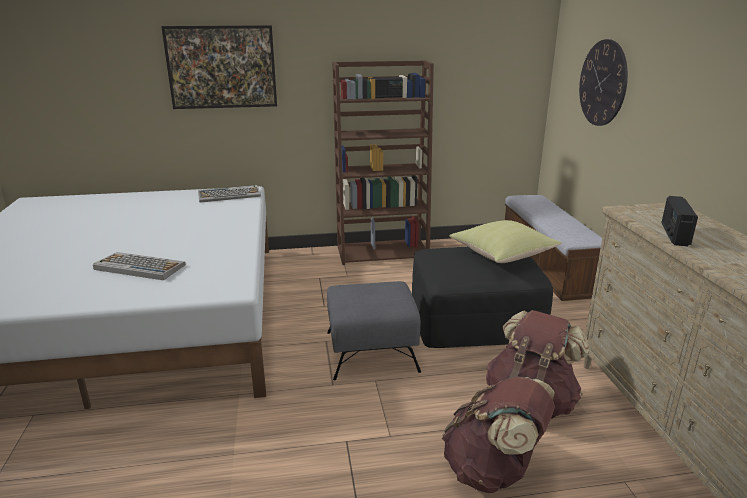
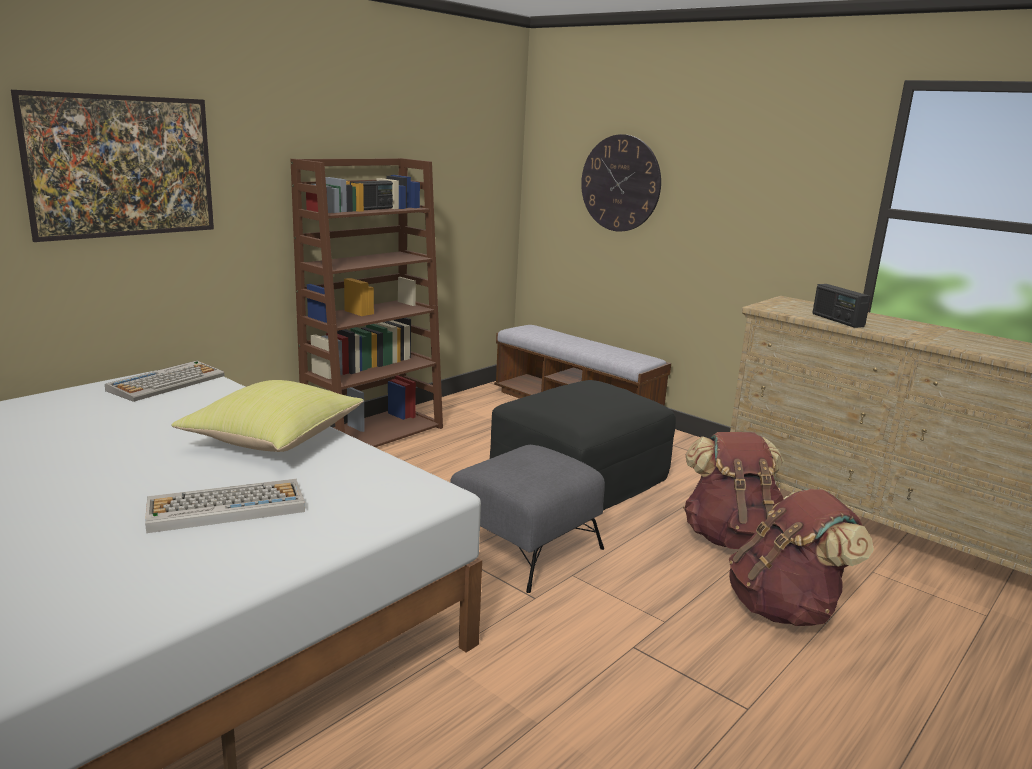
camera: 40 degrees left, 5 degrees down
(502, 255) = (602, 389): yellow pillow -> yellow pillow (274, 439)

